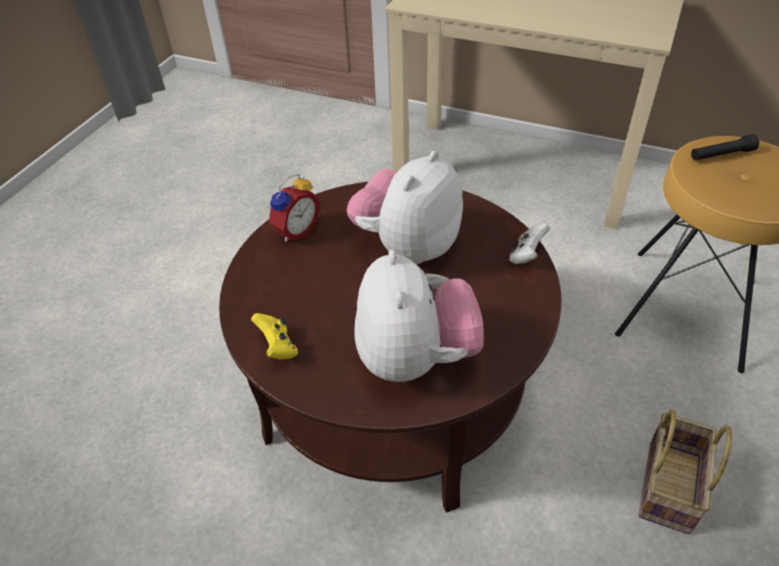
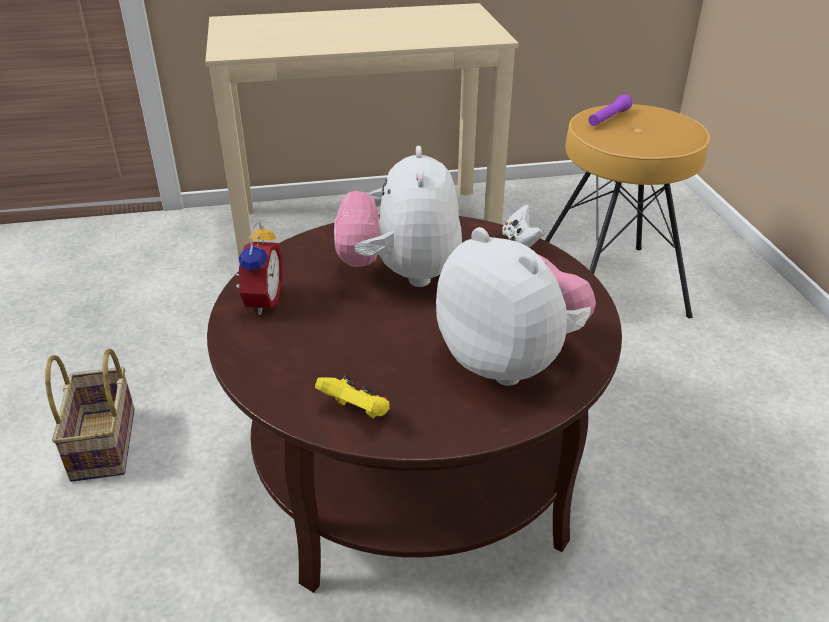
camera: 35 degrees left, 10 degrees down
(670, 489) = (721, 430): basket -> basket (105, 445)
(721, 155) = (608, 118): black flashlight -> purple flashlight

